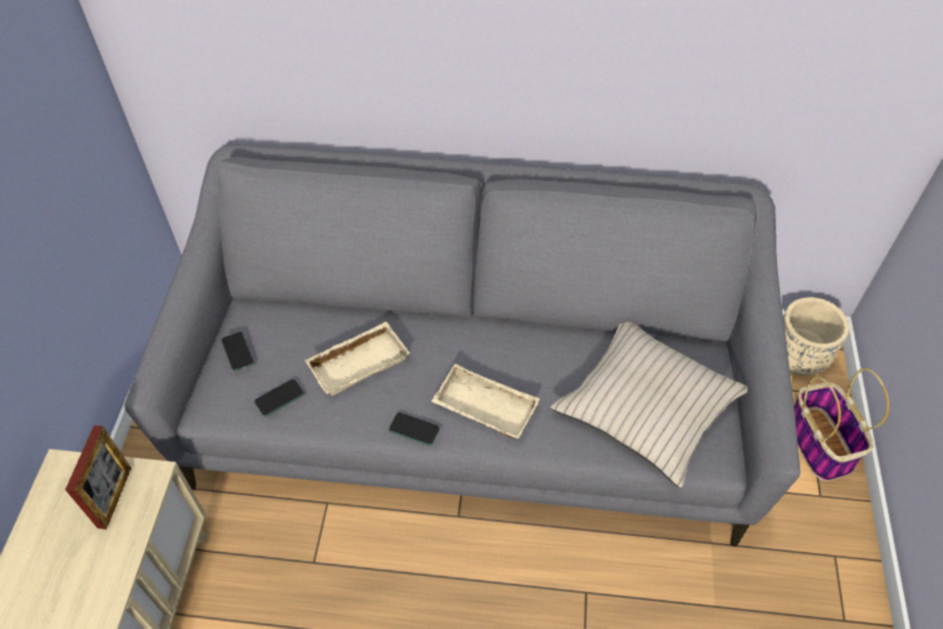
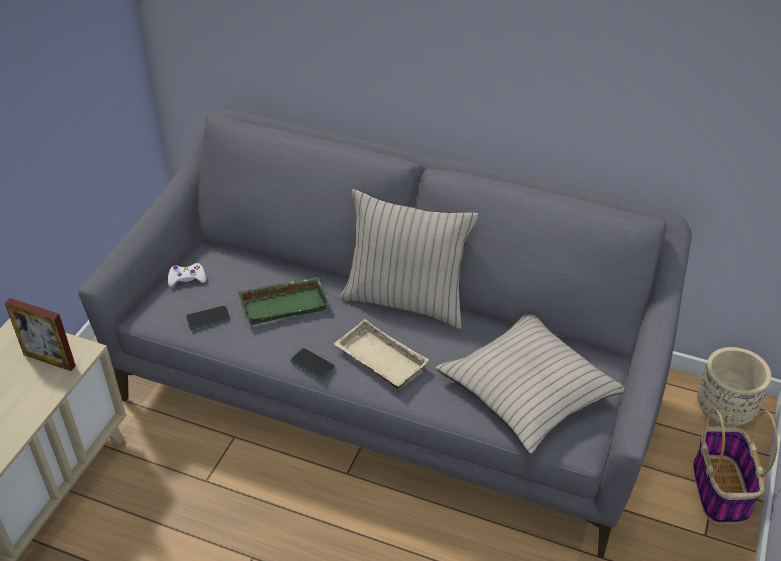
camera: 15 degrees right, 10 degrees down
(114, 497) = (49, 360): picture frame -> picture frame turned 90 degrees clockwise
(238, 352) = (187, 278): phone -> white game controller
(358, 361) = (284, 304): beige tray -> green tray
(486, 327) = (406, 300): none -> beige pillow

